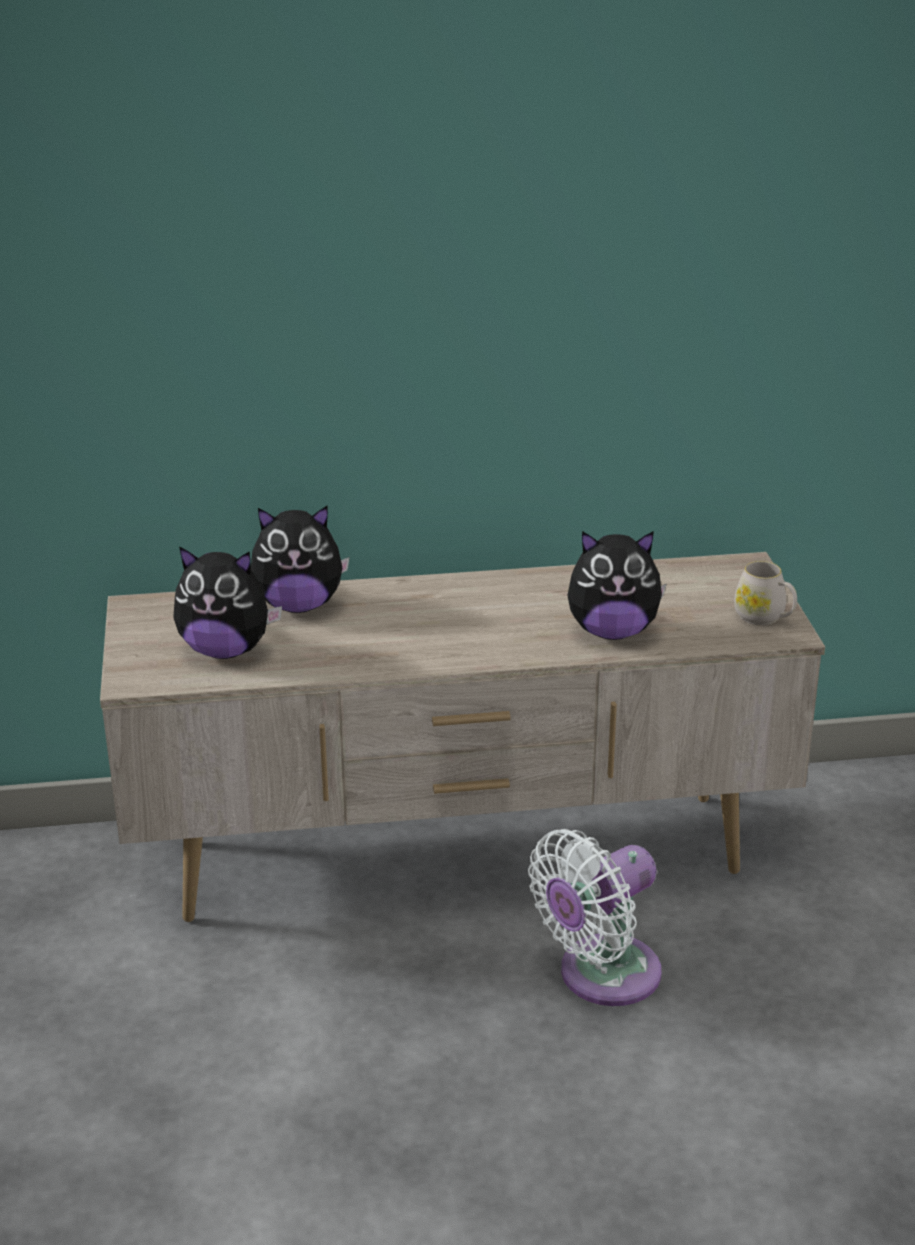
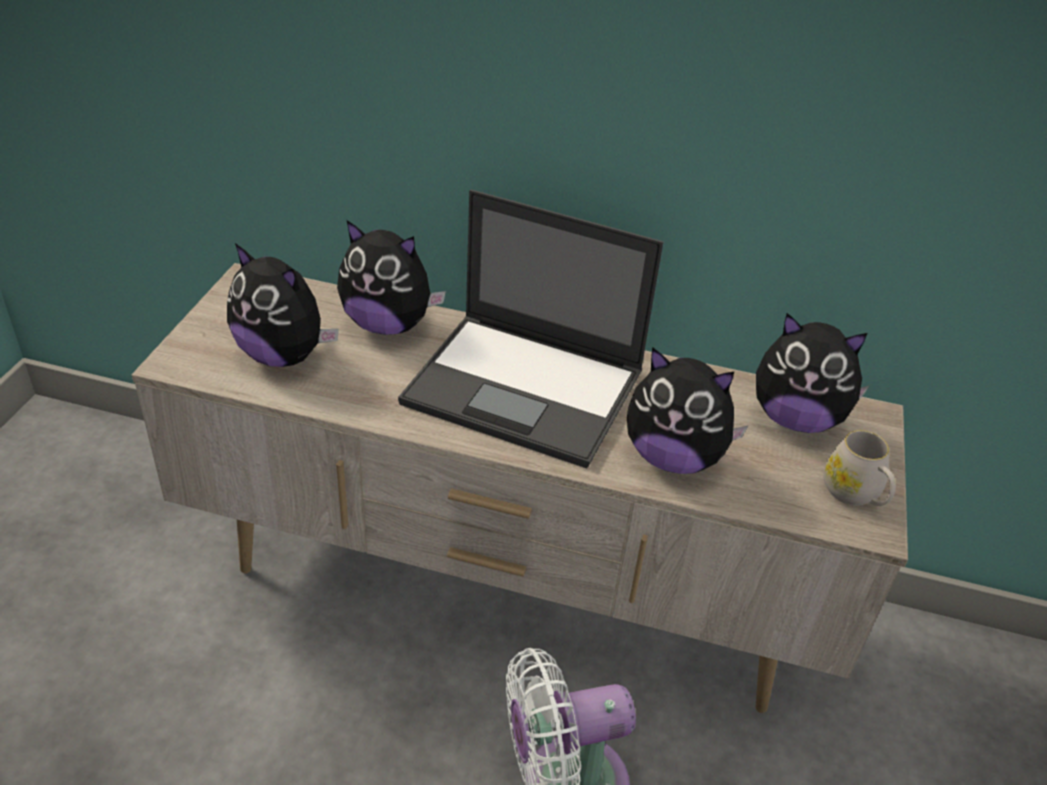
camera: 20 degrees right, 10 degrees up
(459, 618) = (527, 388): none -> laptop
(690, 581) = (796, 418): none -> plush toy

